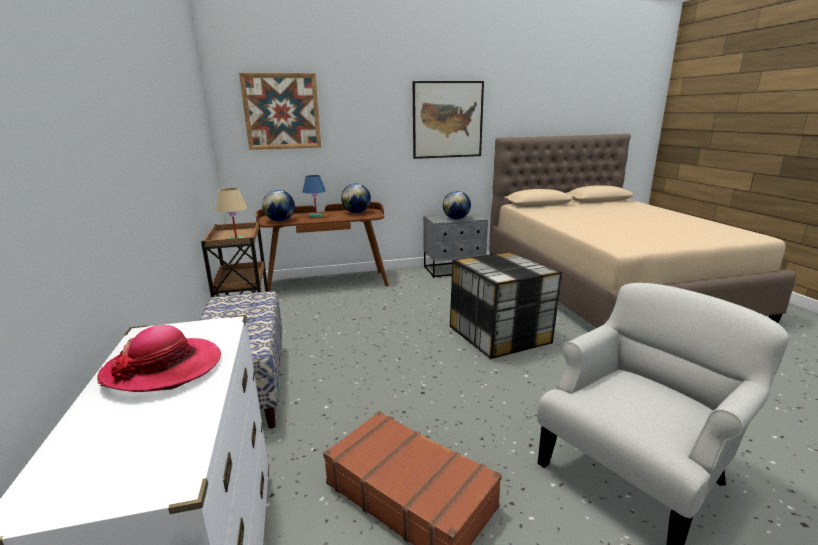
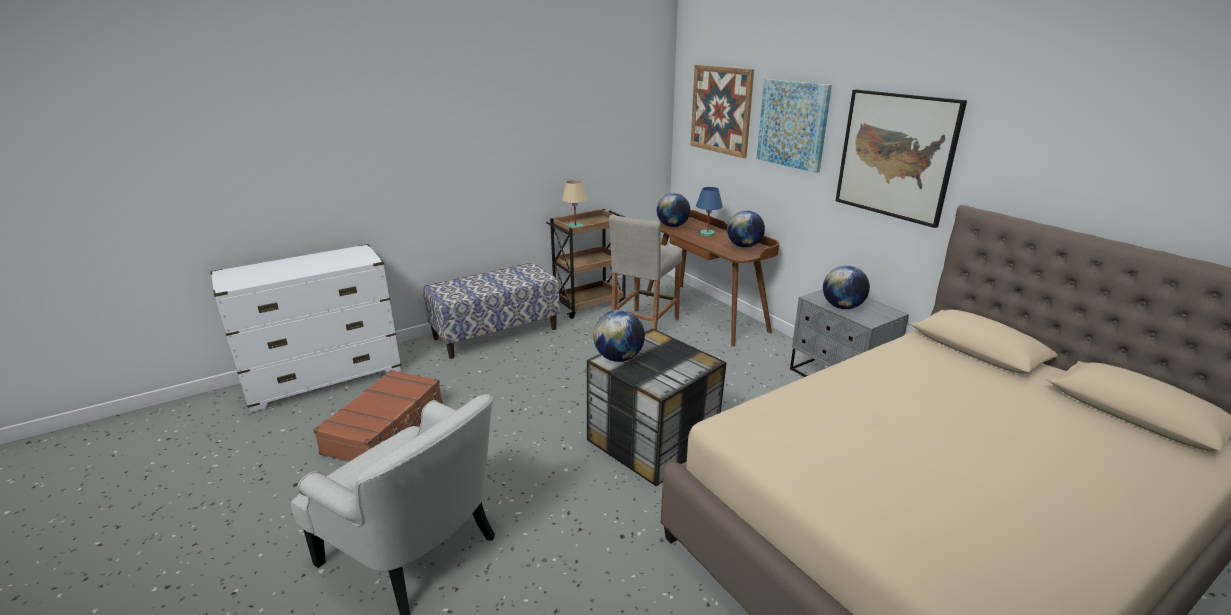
camera: 70 degrees right, 5 degrees up
(164, 368) = (318, 262): hat -> none
(322, 308) = (644, 326): none -> beige stool
(364, 112) = (793, 124): none -> picture
(498, 273) = (618, 358): none -> globe

